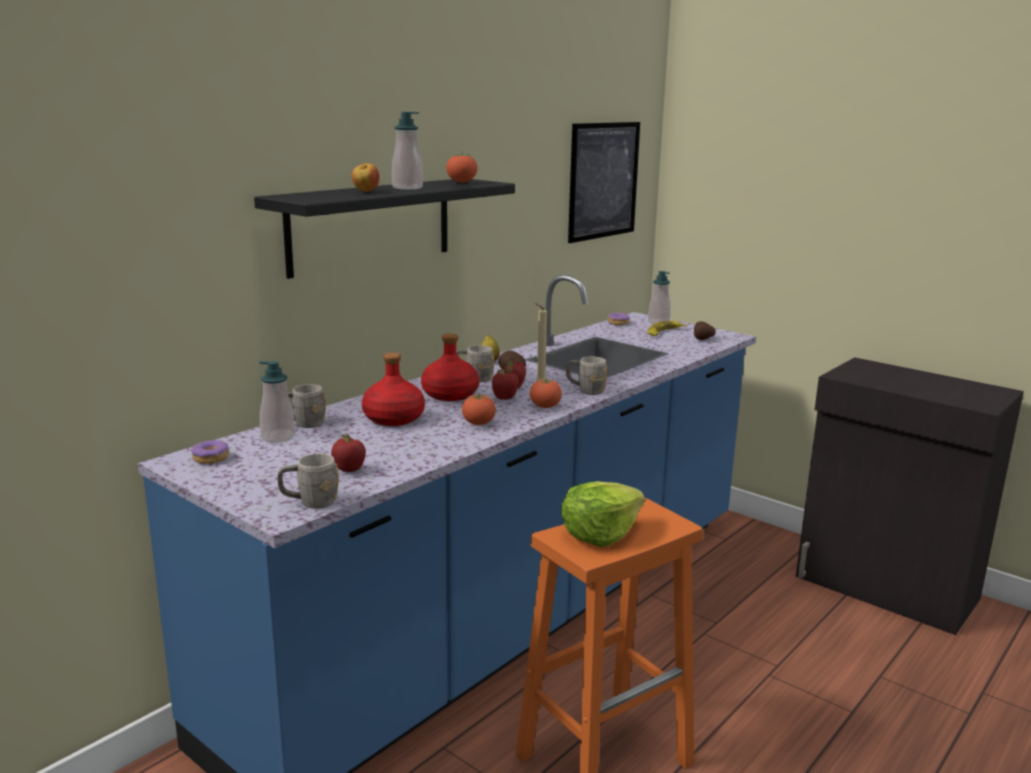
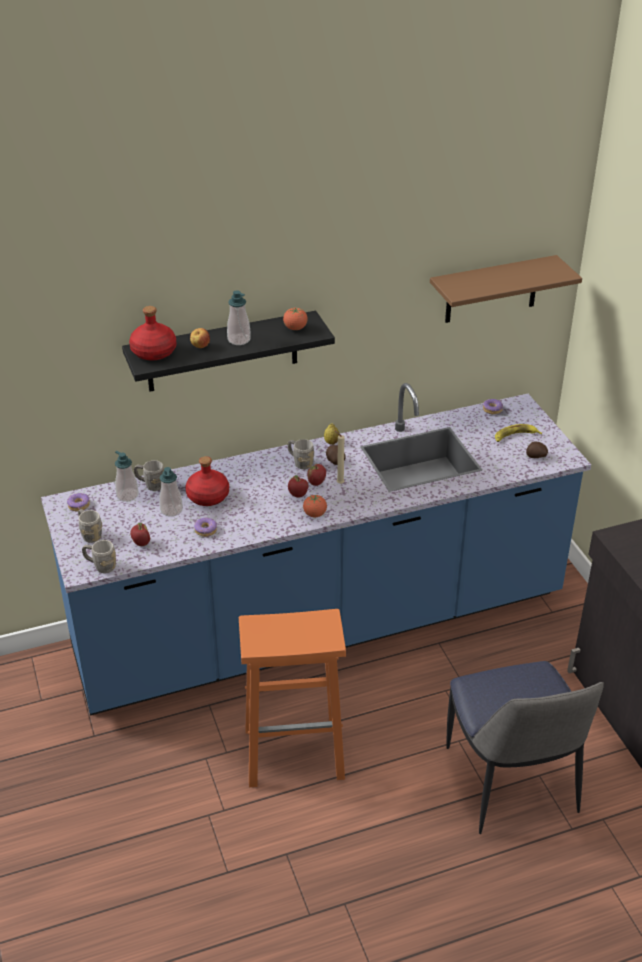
camera: 30 degrees right, 20 degrees up
(427, 443) = (206, 530): none -> donut
(449, 394) = (266, 478): red bottle -> red bottle (153, 352)
(478, 424) = (254, 520): tomato -> none
(585, 390) = (363, 502): grey mug -> grey mug (89, 534)
(600, 534) = (277, 631): lettuce -> none
(603, 180) = (491, 290): picture -> brown shelf
(658, 322) = (530, 417): soap dispenser -> soap dispenser (171, 510)
(865, 695) = (511, 783): none -> chair

